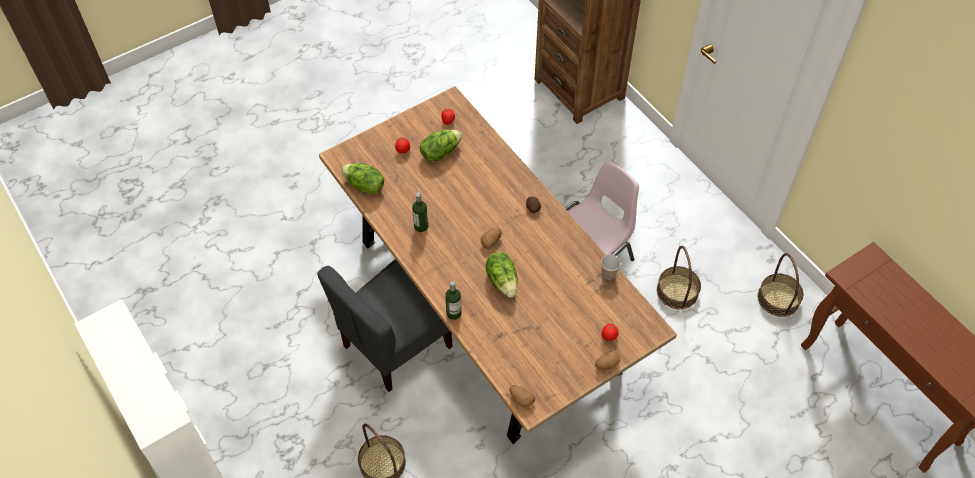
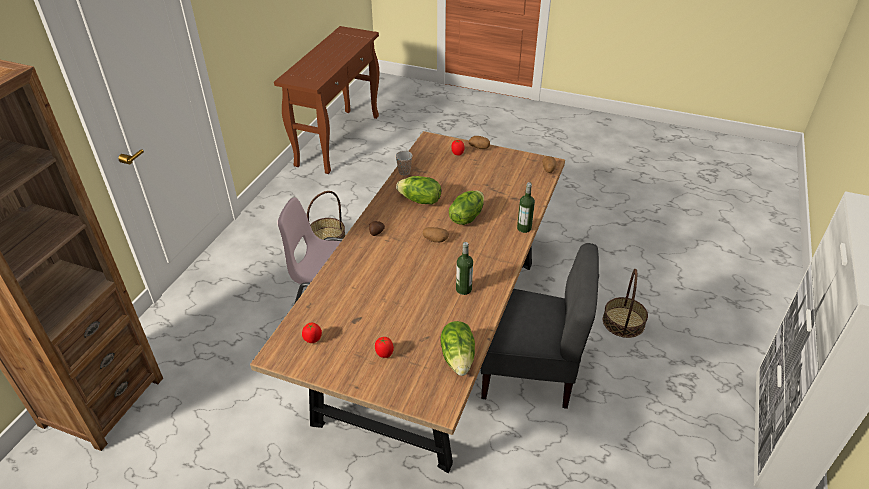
camera: 125 degrees left, 15 degrees down
(440, 152) = (361, 323): lettuce -> lettuce (420, 201)
(778, 298) = (295, 193): basket -> none

